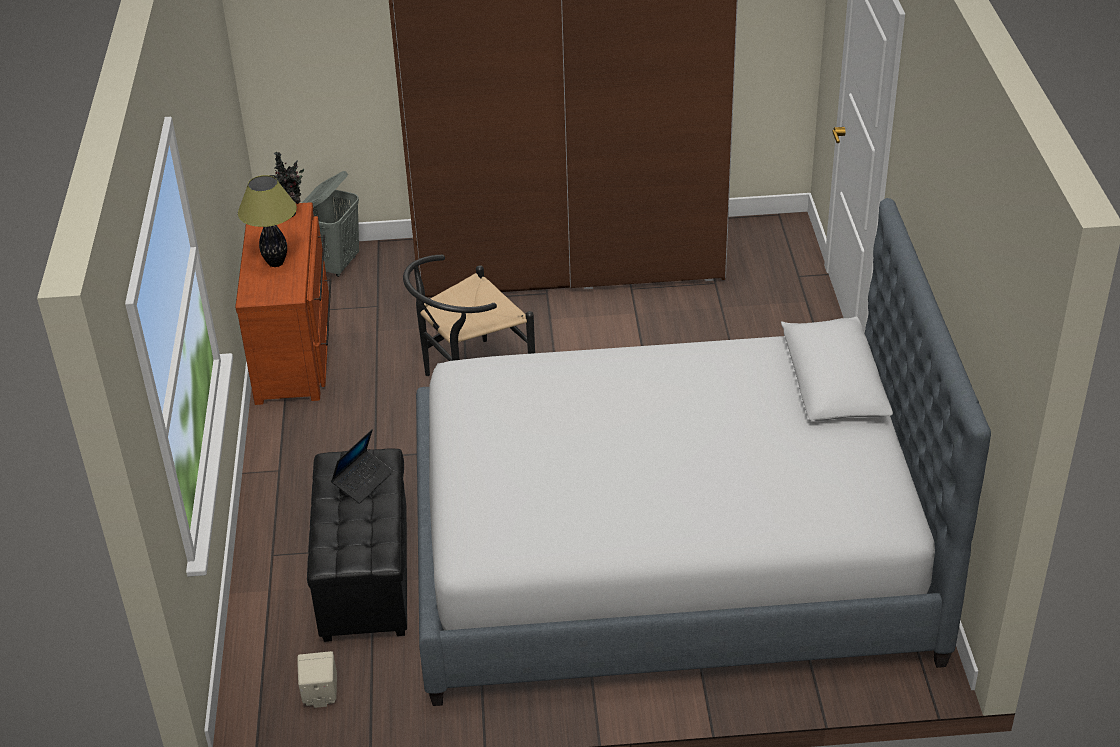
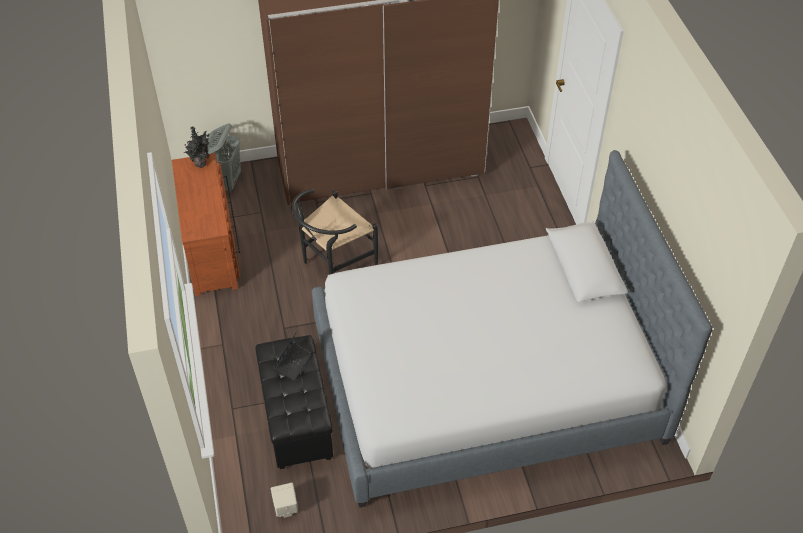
camera: 10 degrees left, 10 degrees up
(275, 263) = (201, 204): table lamp -> none

